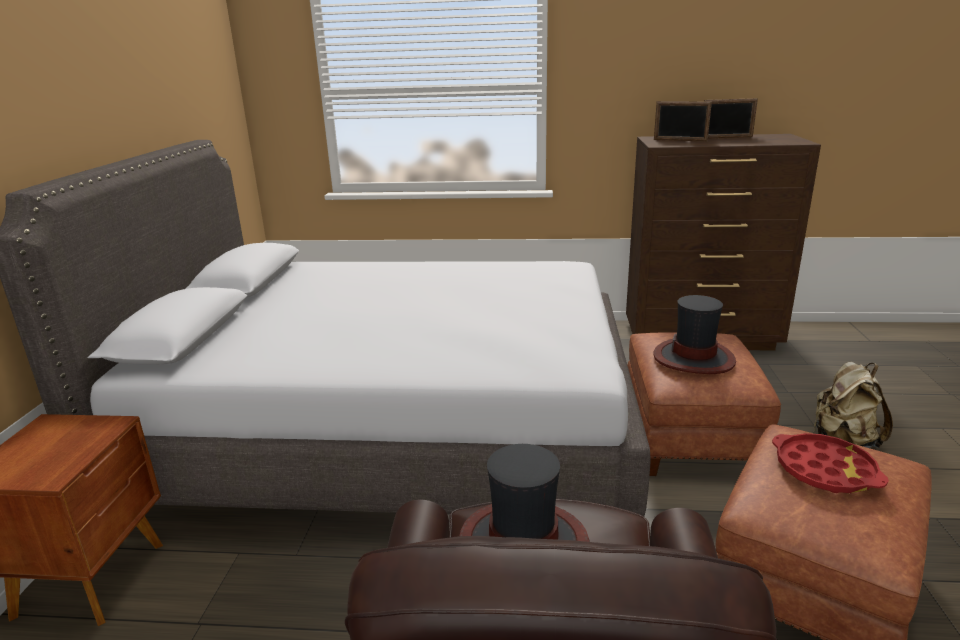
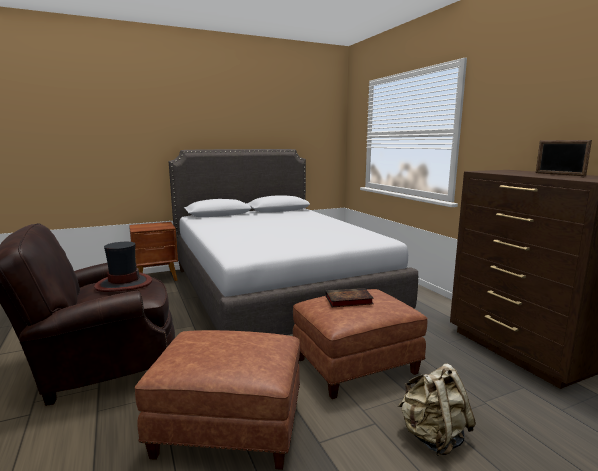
camera: 60 degrees right, 10 degrees down
(680, 140) = (513, 172): picture frame -> none
(694, 358) = (347, 300): hat -> book
(824, 470) = (232, 344): red tray -> none

